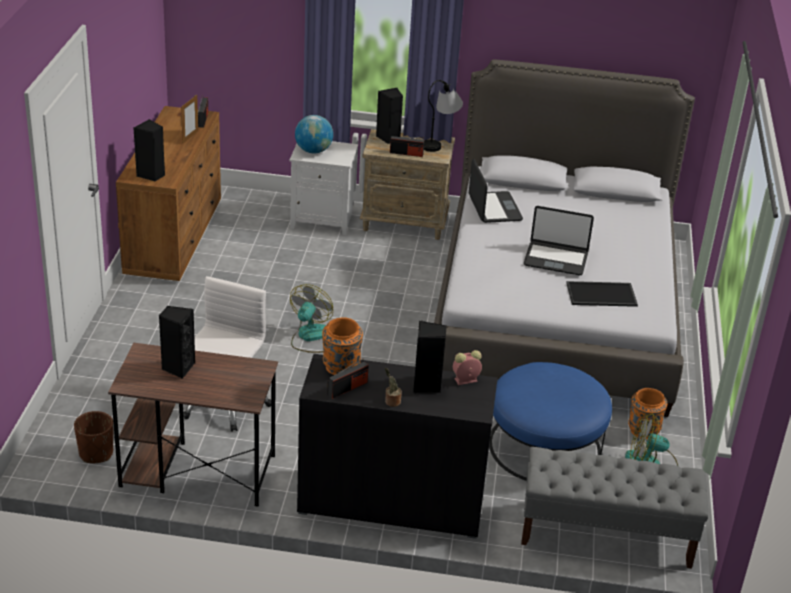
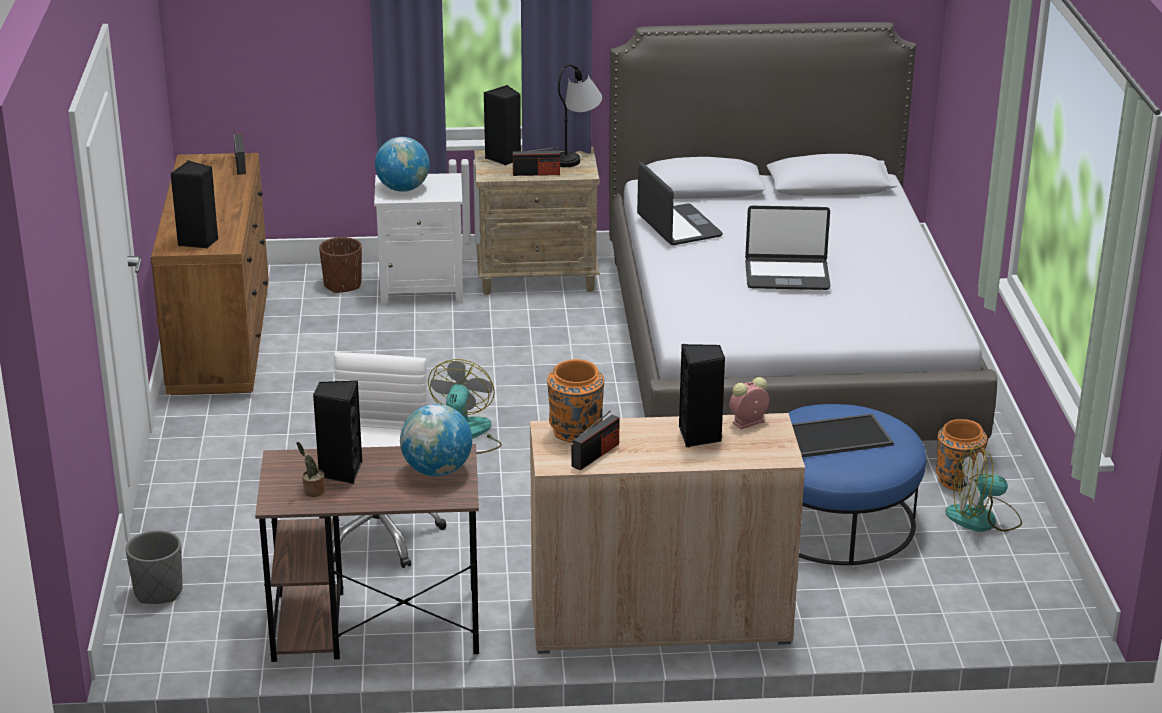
camera: 10 degrees left, 5 degrees down
(64, 420) = (158, 592): none -> grey planter
(96, 453) = (221, 625): brown planter -> brown planter (342, 285)
(190, 137) = (232, 188): picture frame -> none
(243, 378) = (436, 470): none -> globe
(391, 401) = (661, 461): potted plant -> potted plant (312, 491)
(391, 502) = (659, 619): black cabinet -> beige cabinet
(601, 295) = (863, 309): tray -> tray (836, 437)
(605, 534) = (958, 611): grey bench -> none

